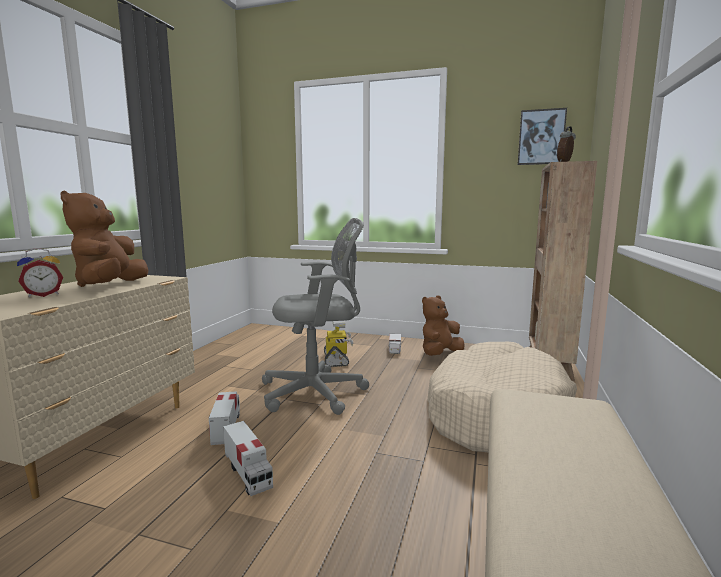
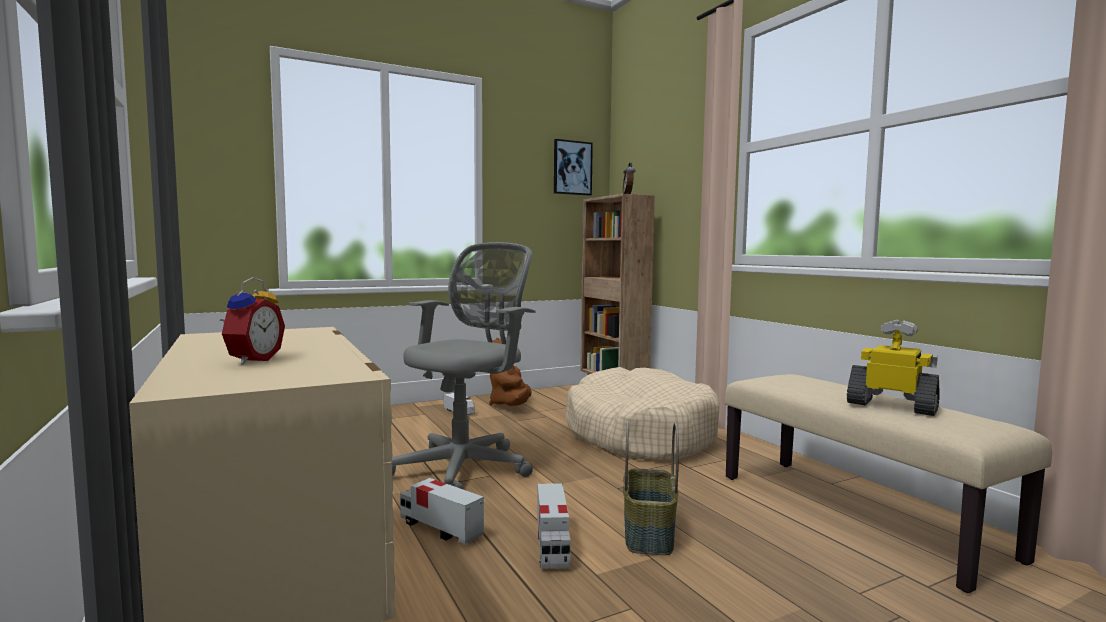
camera: 45 degrees left, 5 degrees down
(110, 286) = (290, 343): brown plush toy -> none
(248, 473) = (552, 546): toy truck -> toy truck turned 75 degrees clockwise
(318, 503) = (650, 534): none -> basket
(337, 360) = (416, 436): toy robot -> toy robot (893, 406)

